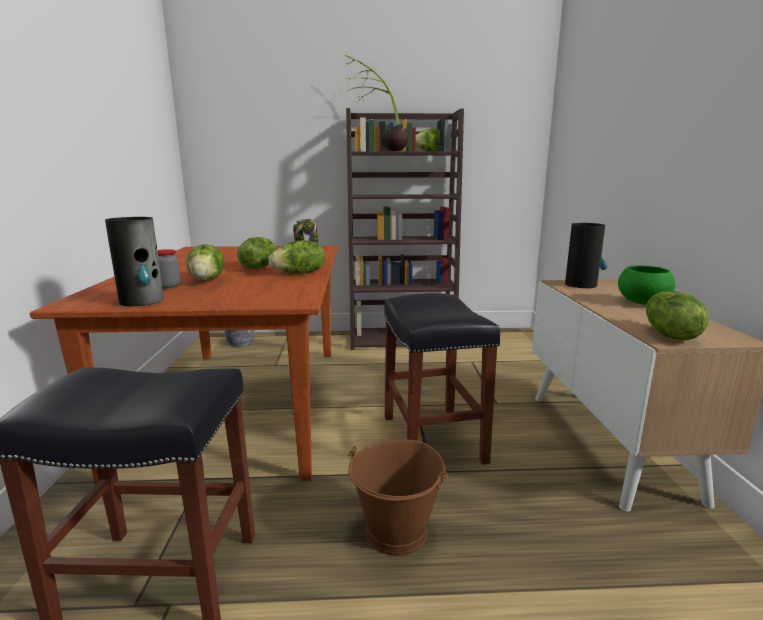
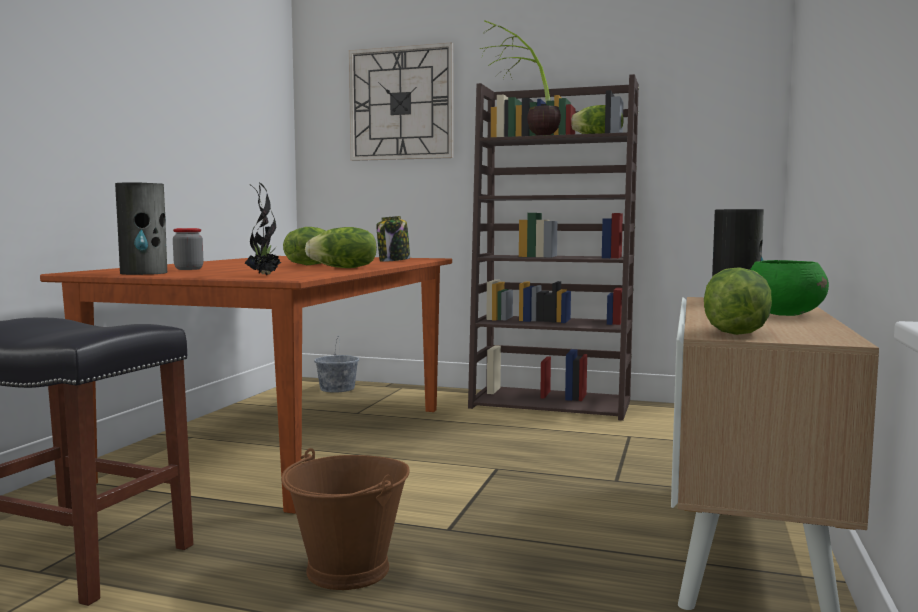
camera: 20 degrees right, 10 degrees down
(208, 280) = (237, 268): lettuce -> none
(267, 297) = (265, 275): none -> potted plant
(273, 118) = (401, 104): none -> wall clock
(434, 439) = (485, 502): black stool -> none

